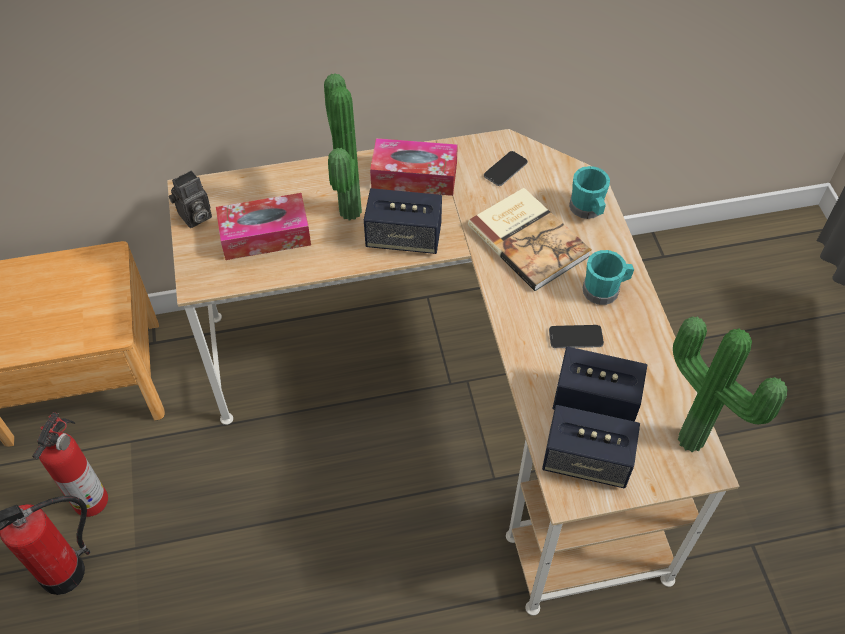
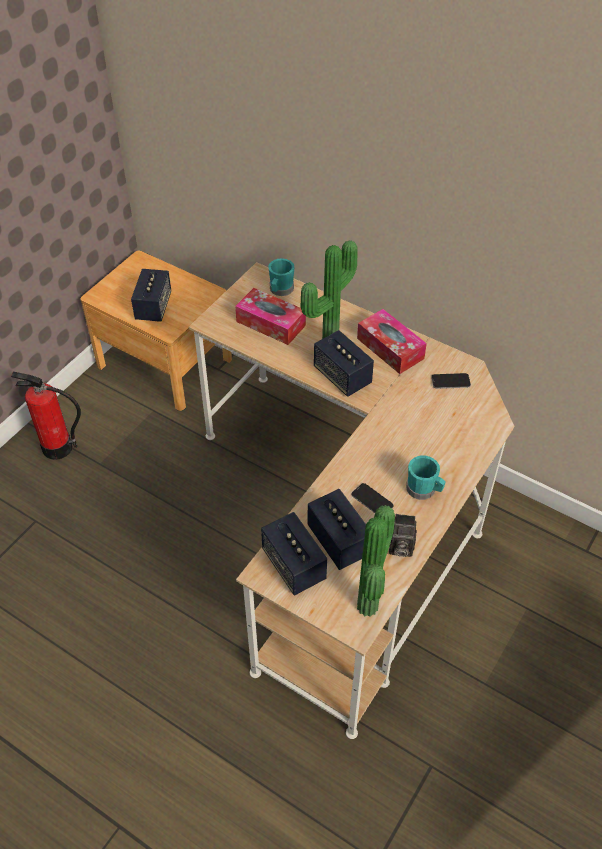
camera: 45 degrees right, 5 degrees down
(61, 319) = (153, 307): none -> speaker
(92, 498) = (107, 423): fire extinguisher -> none
(194, 217) = (247, 290): camera -> camera (399, 547)
(529, 239) = (414, 429): book -> none
(588, 209) = (473, 439): turquoise mug -> turquoise mug (280, 290)

